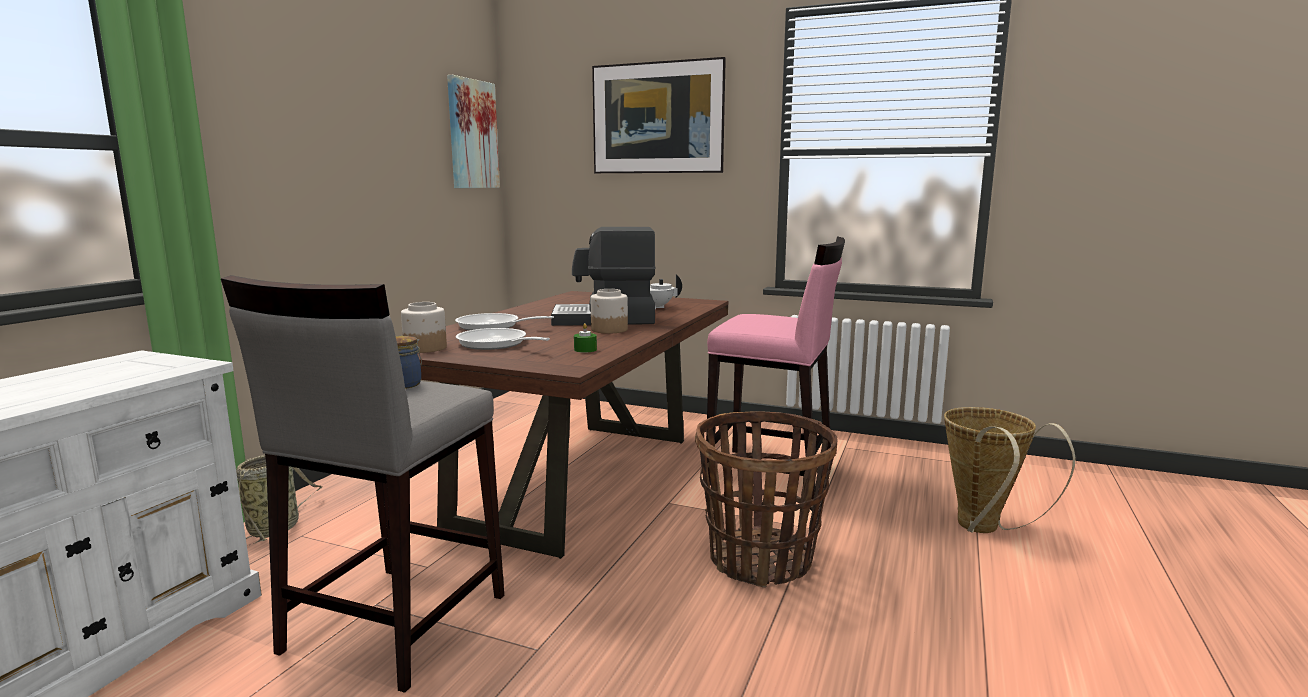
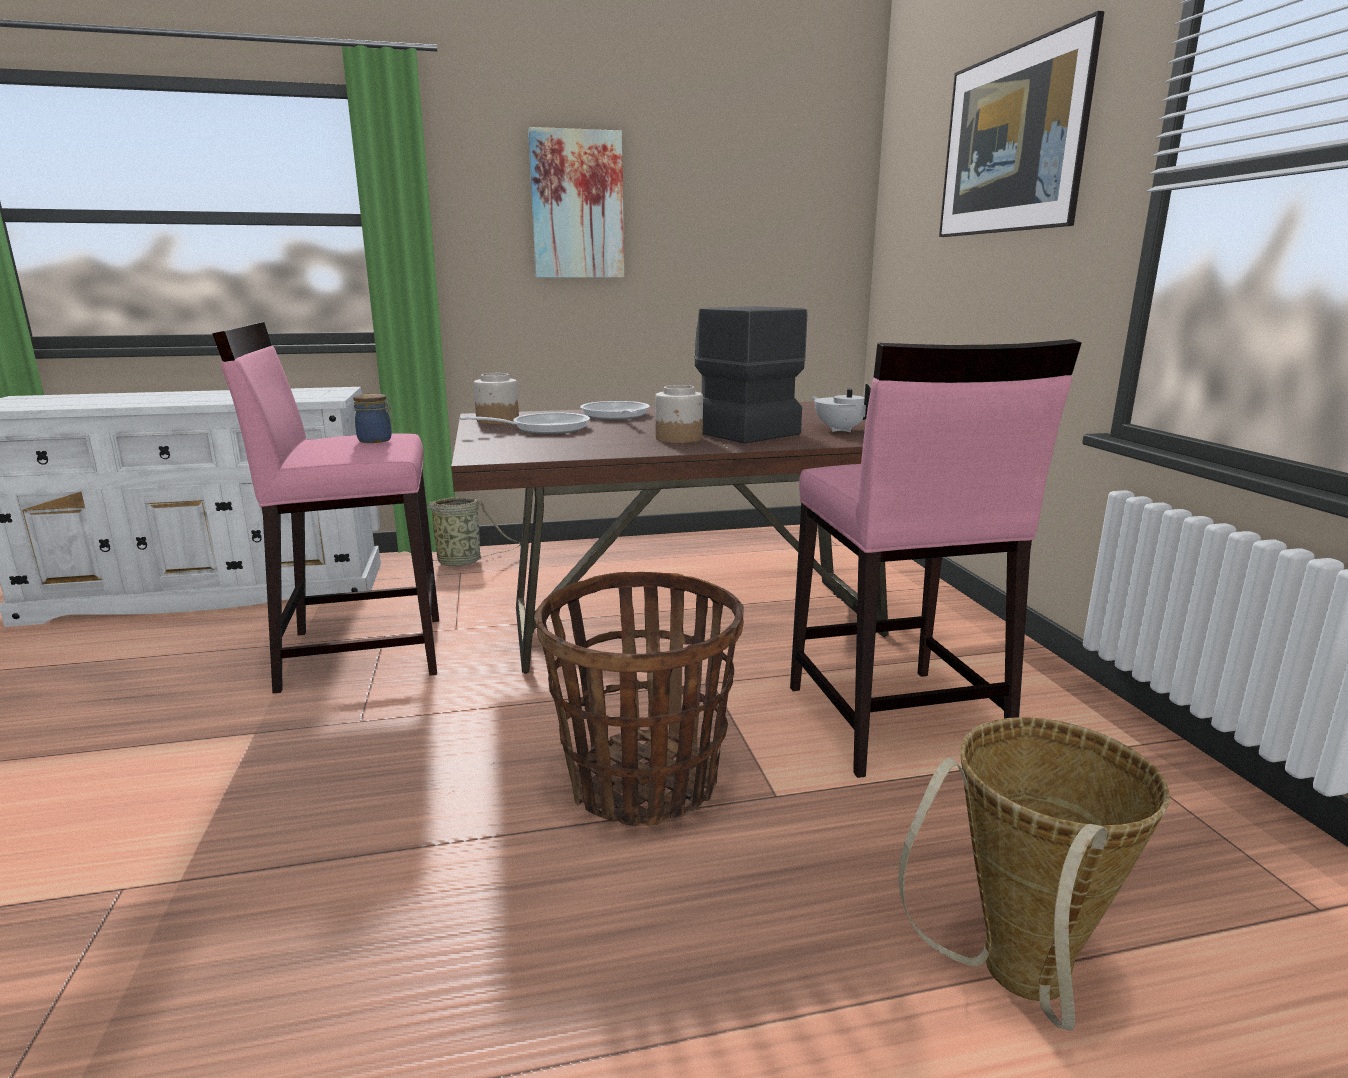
camera: 55 degrees right, 5 degrees up
(393, 623) = (361, 652): grey stool -> pink stool
(472, 134) = (818, 193): picture -> picture (577, 205)
(496, 344) = (543, 429): frying pan -> frying pan turned 60 degrees clockwise
(585, 349) = (568, 448): green candle -> none

